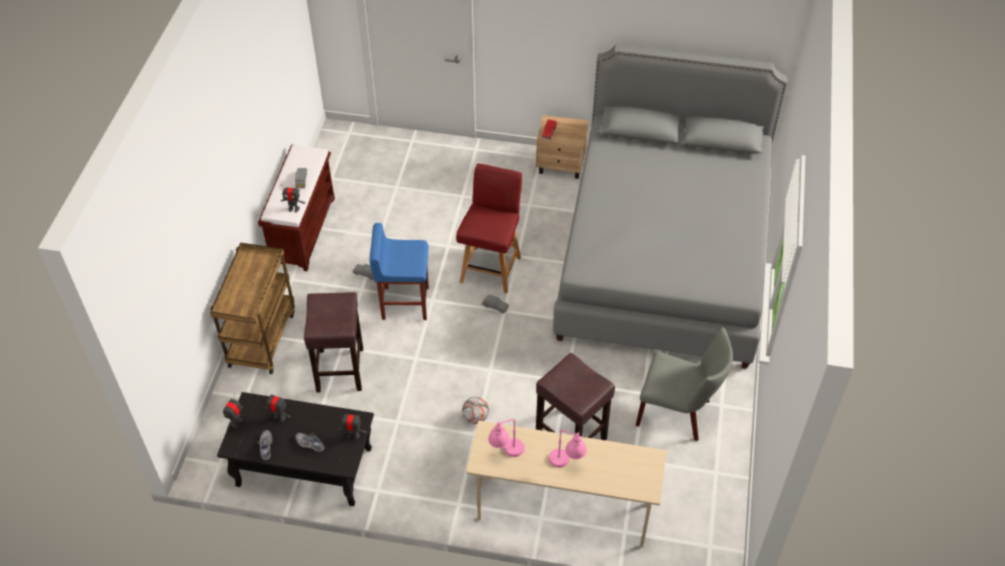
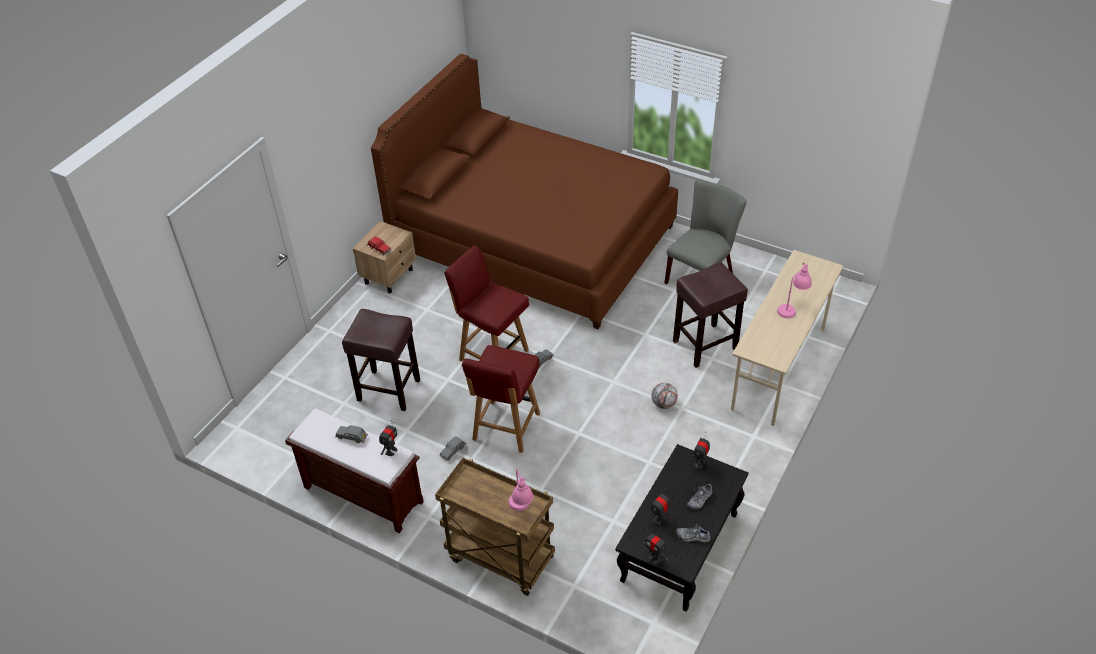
camera: 70 degrees left, 5 degrees down
(340, 369) = (568, 496): brown stool -> brown stool (387, 390)
(404, 303) = (505, 428): blue stool -> red chair
(506, 452) = (772, 342): pink table lamp -> pink table lamp (522, 509)
(663, 255) = (533, 240): grey bed -> brown bed

